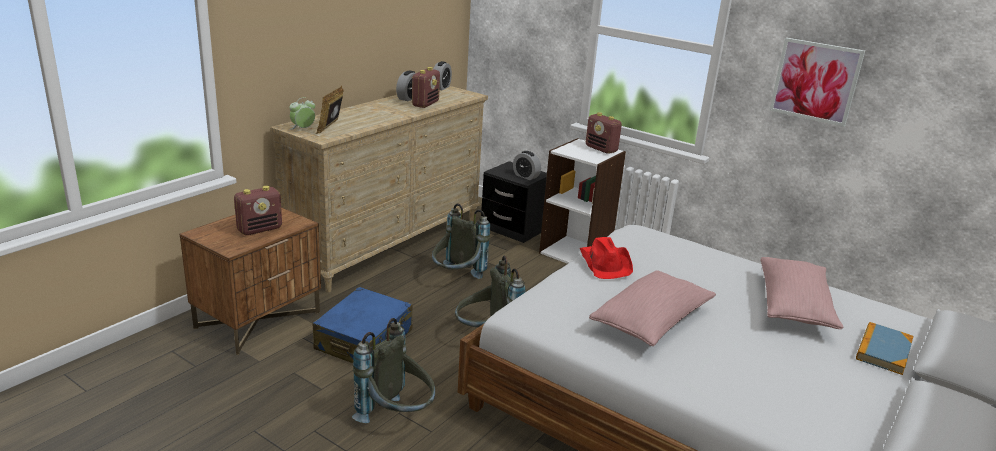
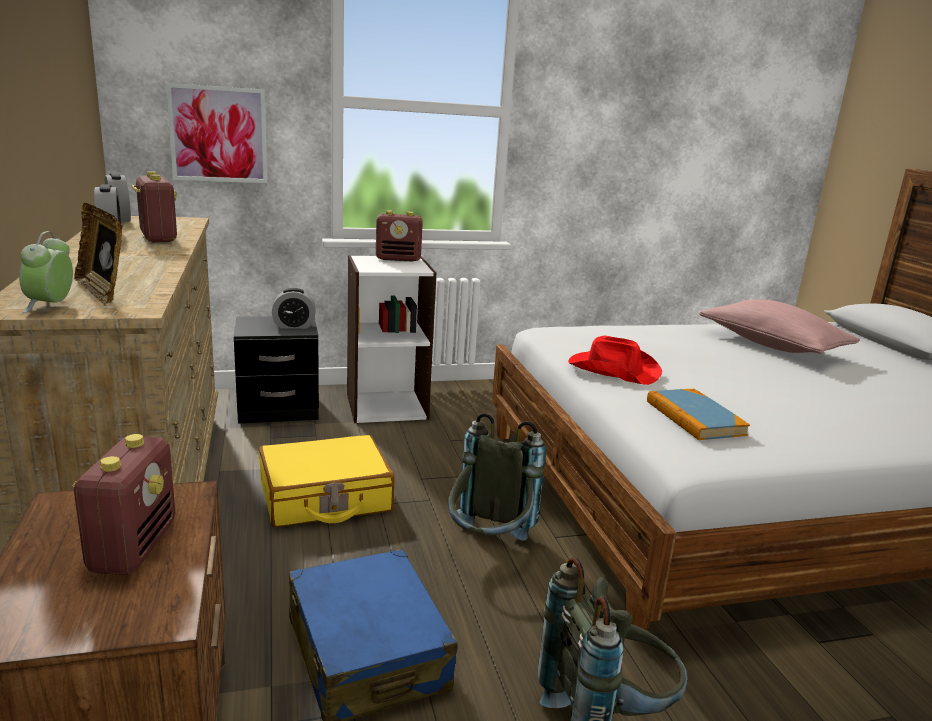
camera: 50 degrees left, 5 degrees down
(456, 279) = (325, 497): grey backpack -> yellow suitcase
(651, 322) = (766, 403): pink pillow -> none
(815, 81) = (611, 132): picture -> picture (218, 134)
(883, 350) = (868, 352): book -> book (694, 418)

